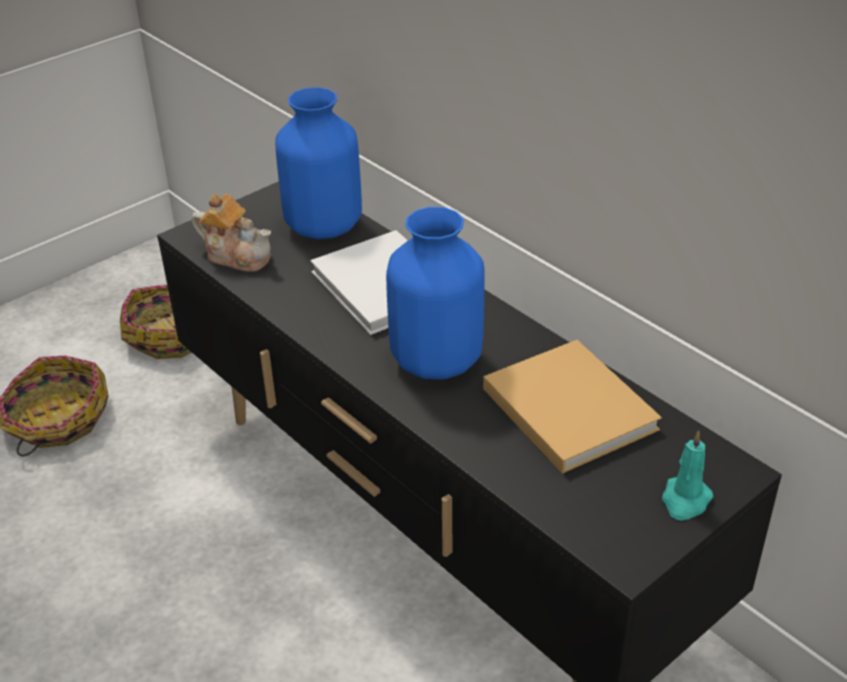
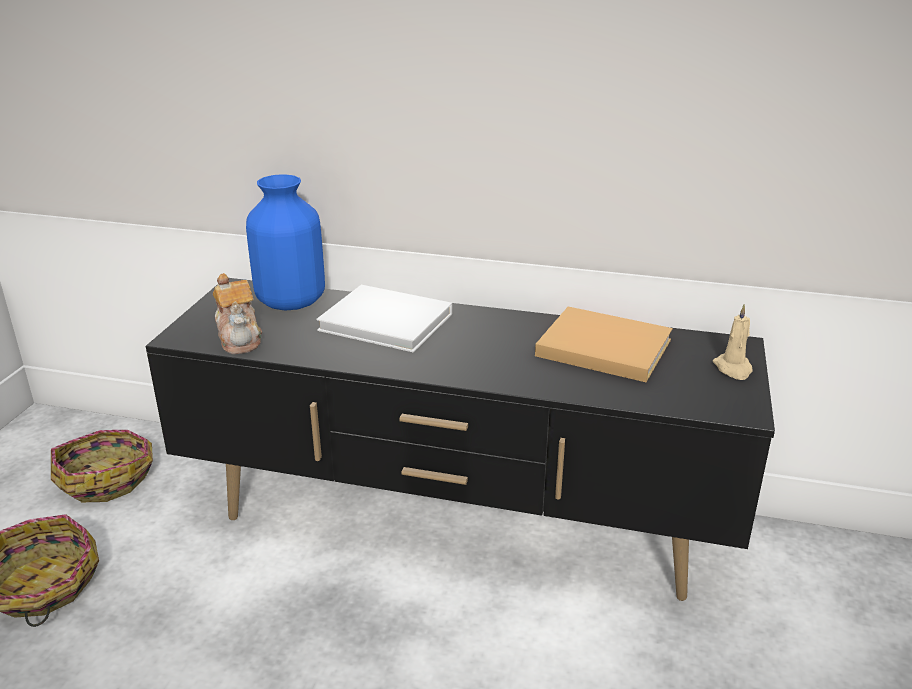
camera: 35 degrees left, 10 degrees down
(237, 256) = (240, 338): teapot -> teapot turned 75 degrees clockwise
(436, 360) = (480, 351): blue vase -> none
(685, 500) = (733, 369): turquoise candle -> beige candle

